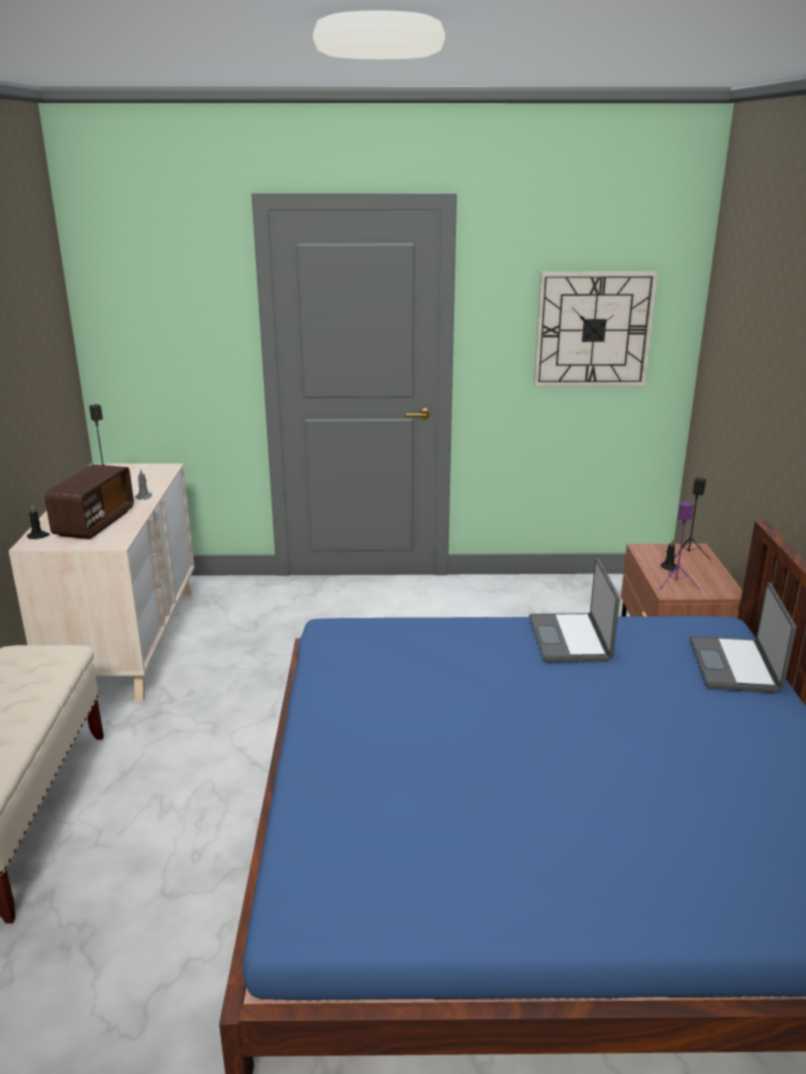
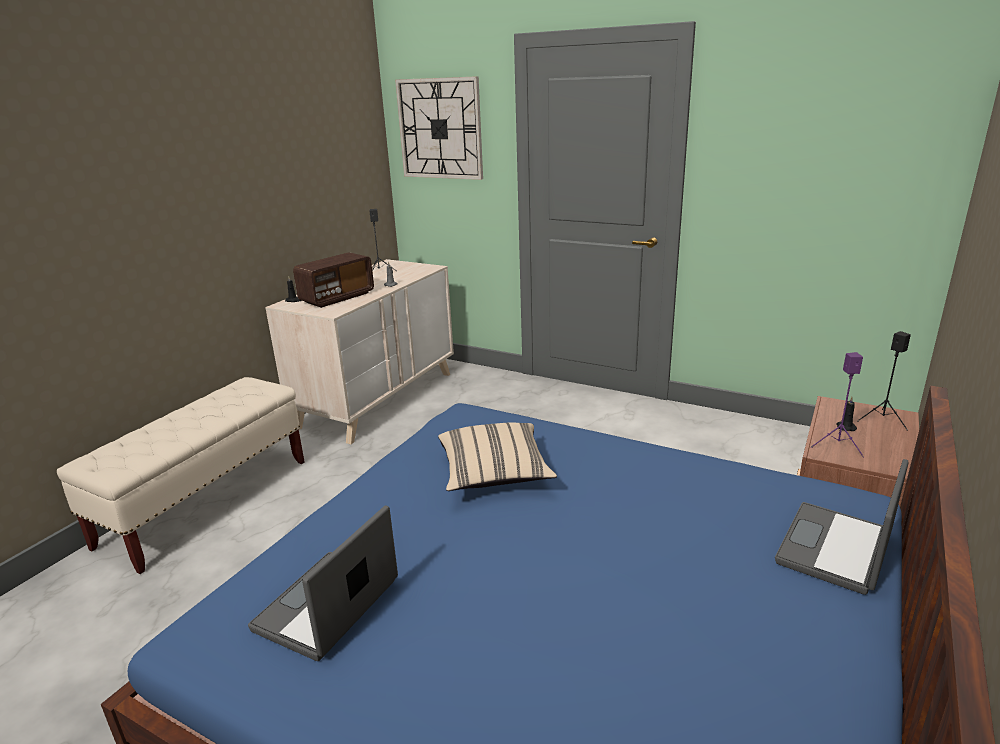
camera: 30 degrees right, 0 degrees up
(428, 679) = (494, 474): none -> beige pillow
(571, 639) = (667, 473): laptop -> laptop (329, 606)
(593, 330) = (835, 165): wall clock -> wall clock (440, 129)

